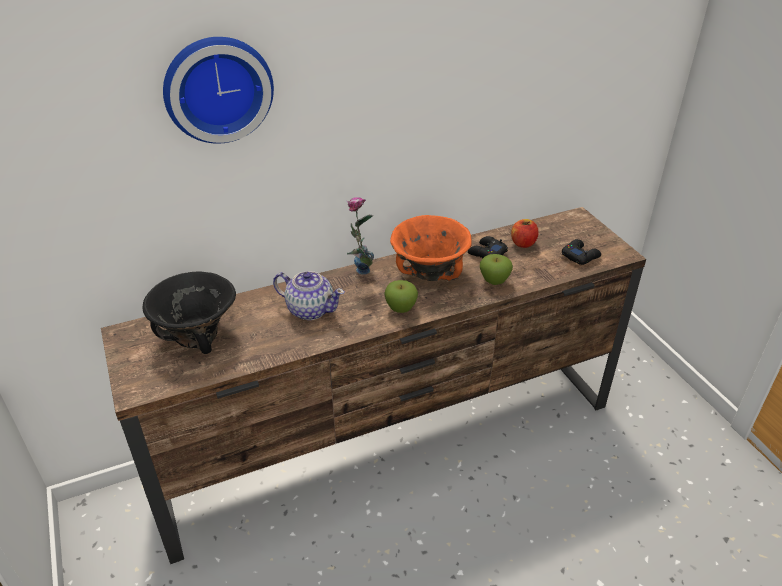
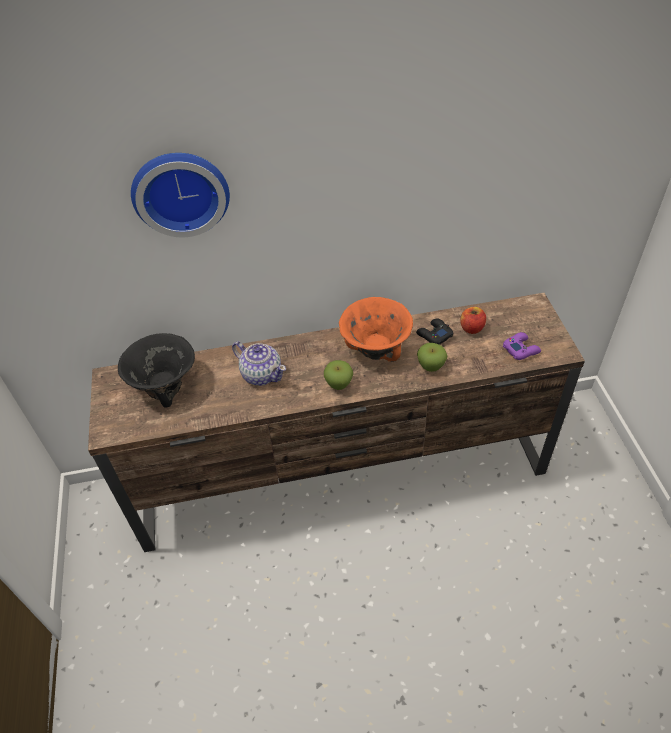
camera: 15 degrees right, 10 degrees up
(360, 276) = (313, 346): vase -> none
(580, 256) = (521, 349): black game controller -> purple game controller

